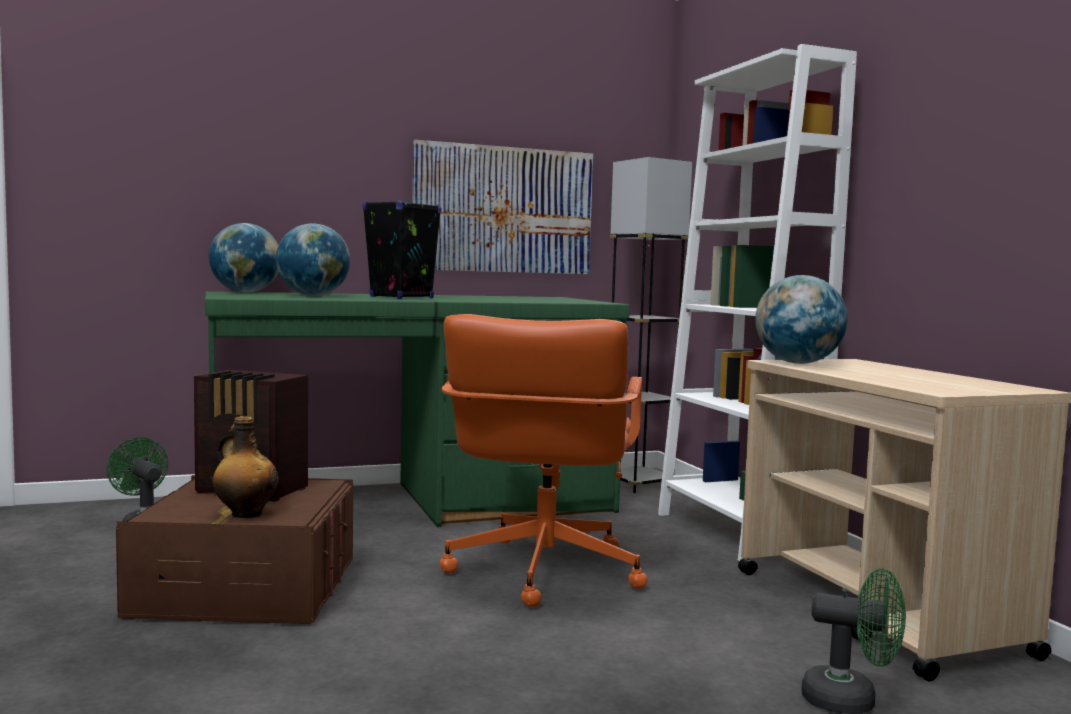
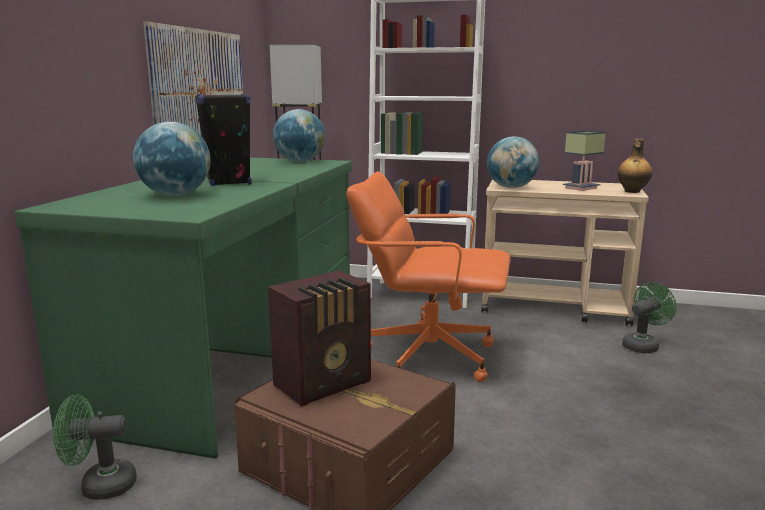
camera: 55 degrees left, 10 degrees up
(245, 292) = (78, 204): globe -> globe (300, 161)
(245, 514) = (396, 398): bottle -> bottle (632, 191)
(542, 571) = (428, 356): orange office chair -> orange office chair turned 150 degrees clockwise
(903, 378) = (581, 188): none -> table lamp

